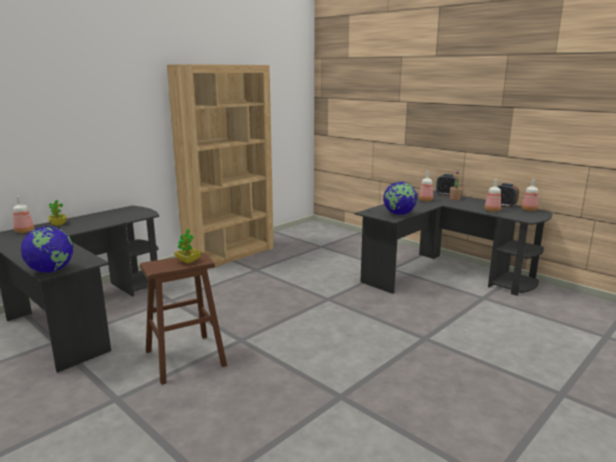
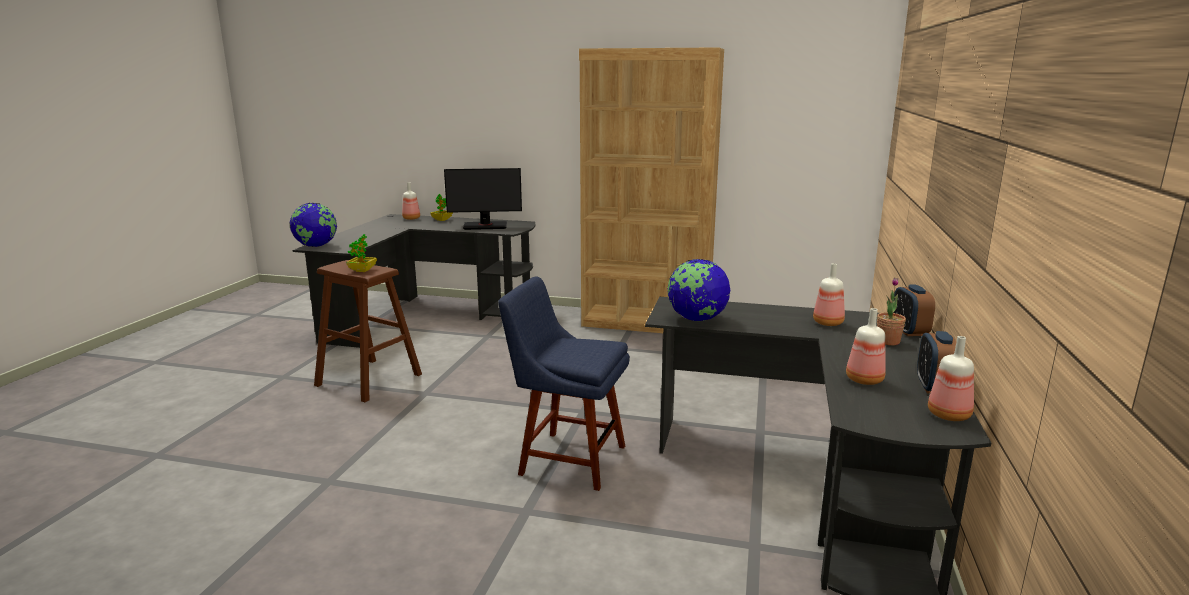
camera: 60 degrees right, 0 degrees up
(114, 217) = (485, 226): none -> monitor
(379, 316) = (567, 459): none -> blue chair

